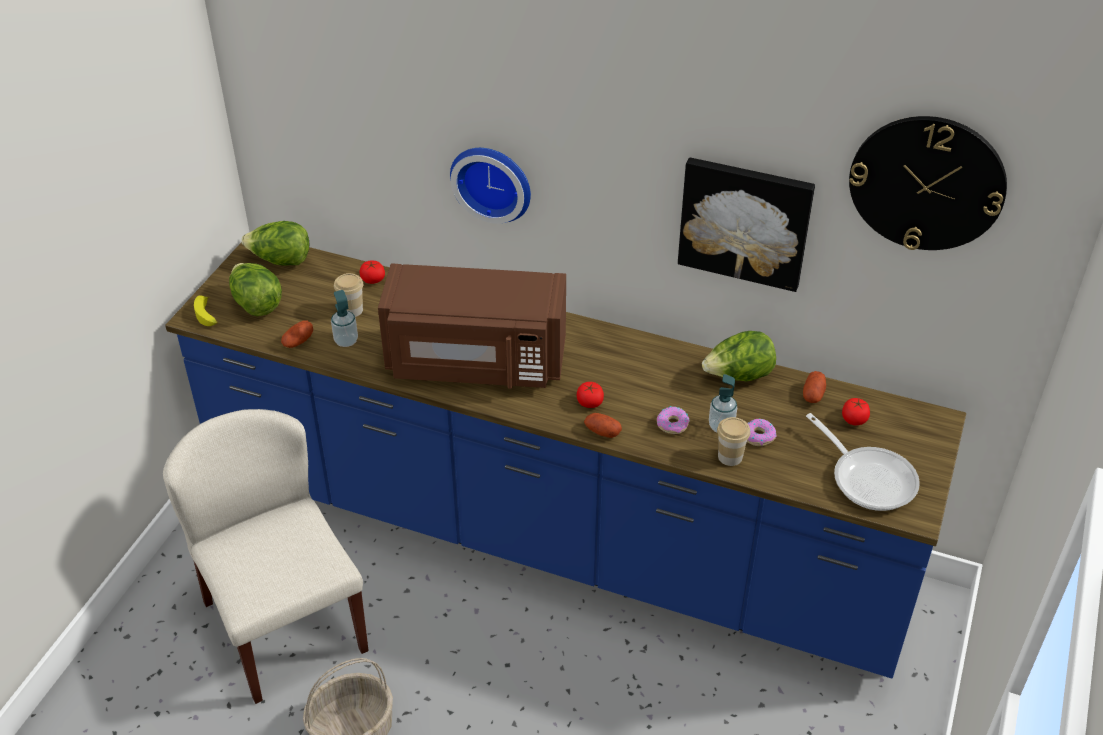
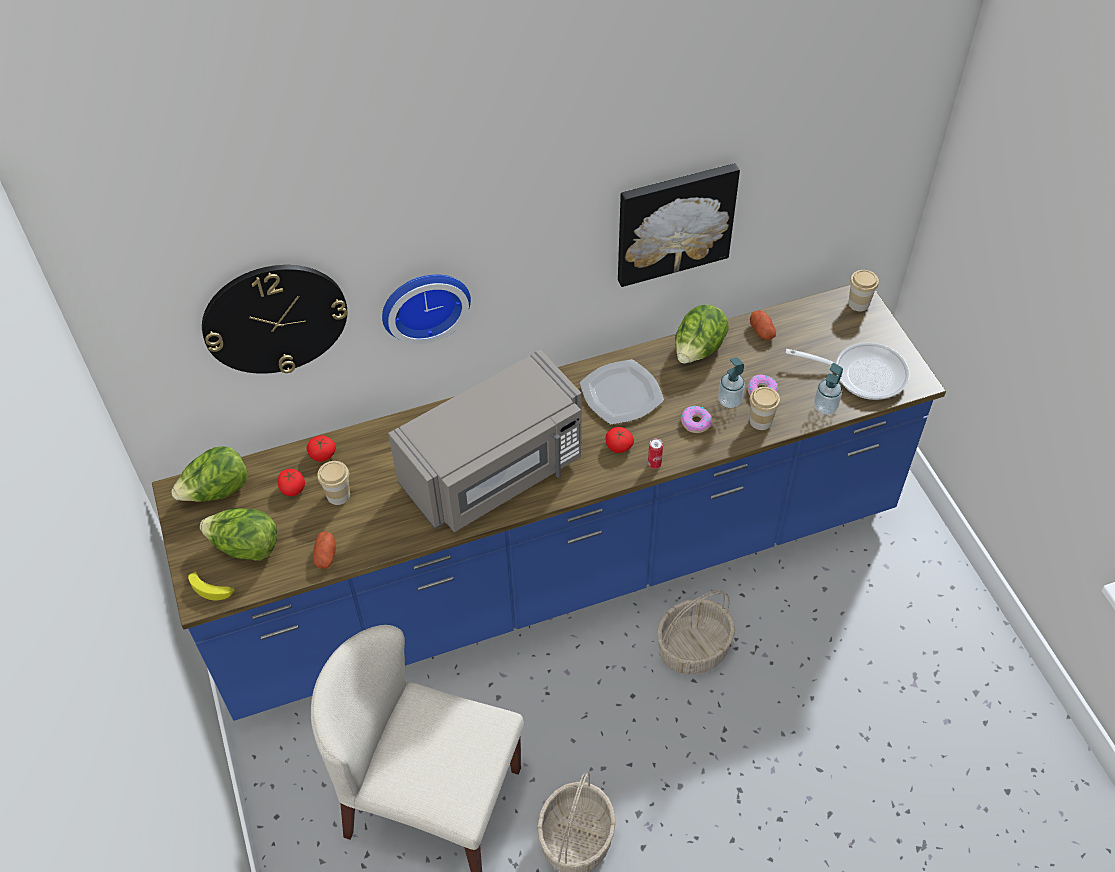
camera: 40 degrees left, 10 degrees up
(346, 341) = (367, 526): soap dispenser -> soap dispenser (825, 407)
(476, 362) = (495, 471): brown microwave -> grey microwave
(595, 666) = (693, 648): none -> basket
(602, 432) = (654, 464): potato -> can
(636, 368) = (621, 393): none -> plate
(854, 419) = (807, 333): tomato -> tomato (293, 488)
(927, 183) = (827, 119): wall clock -> wall clock (275, 318)
(932, 425) = (858, 303): none -> cup

